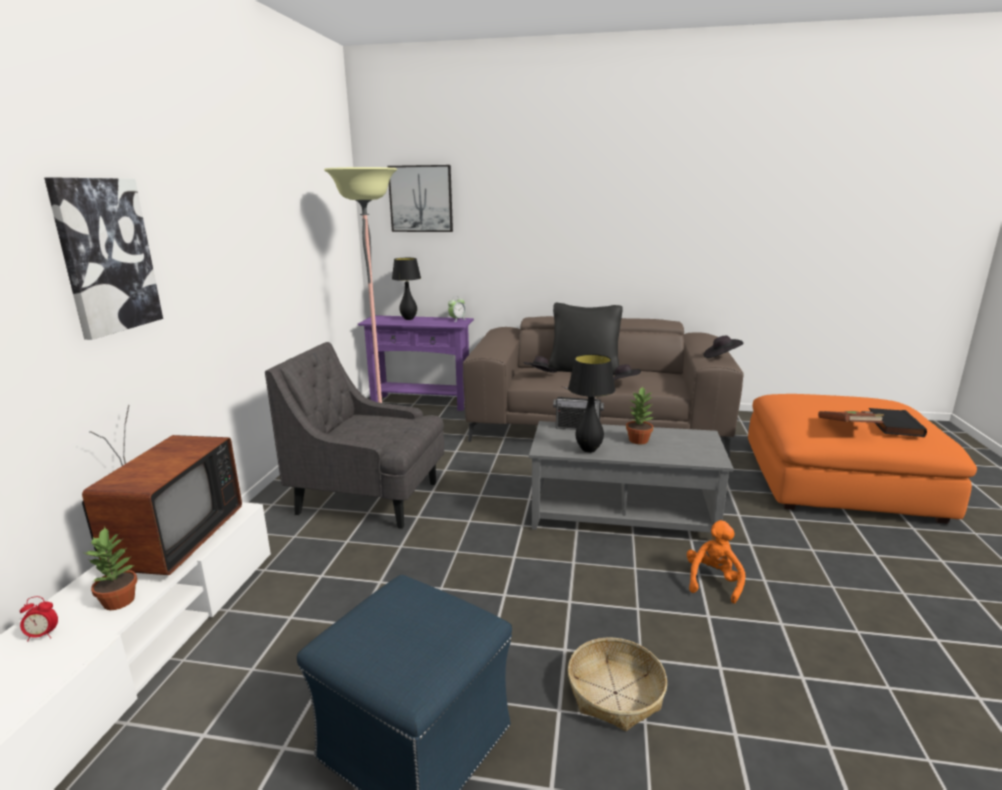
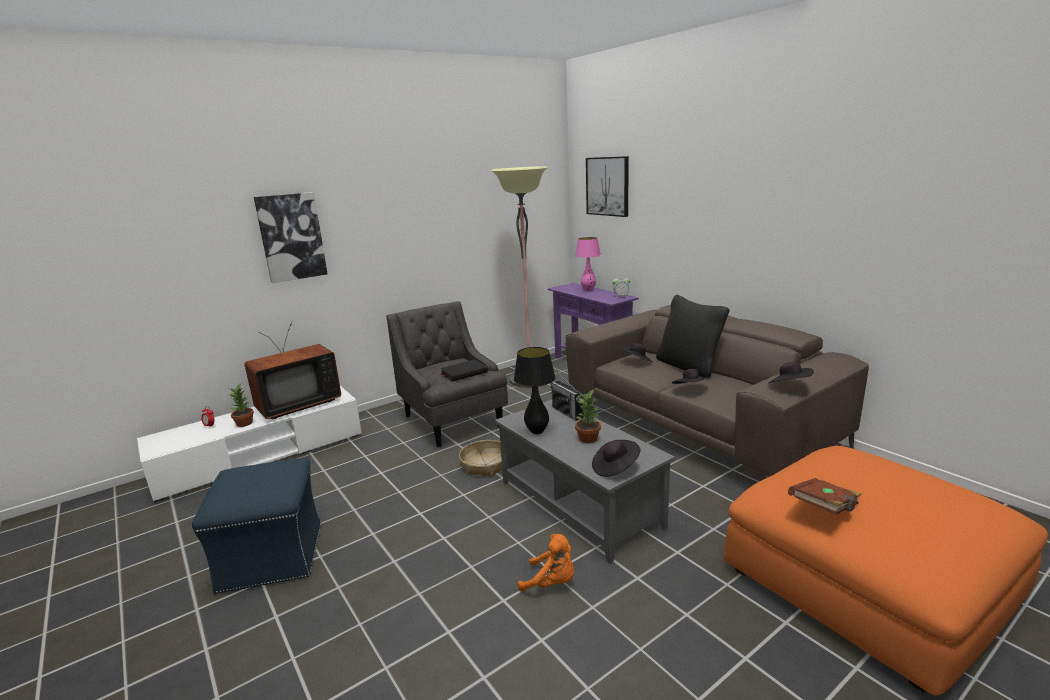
camera: 45 degrees right, 0 degrees up
(409, 319) = (588, 290): black table lamp -> pink table lamp
(615, 693) = (373, 600): basket -> basket (485, 465)
(703, 452) = (615, 468): none -> black hat
(713, 581) = (551, 583): orange plush toy -> orange plush toy turned 45 degrees clockwise
(893, 425) = (896, 530): black book -> black book (463, 372)

